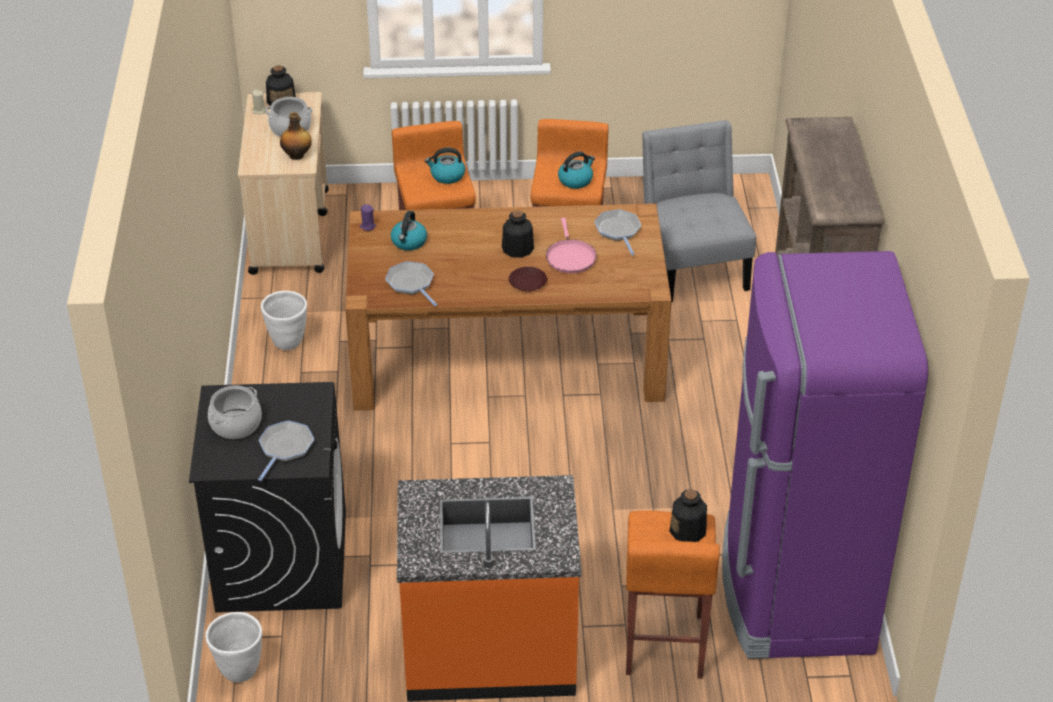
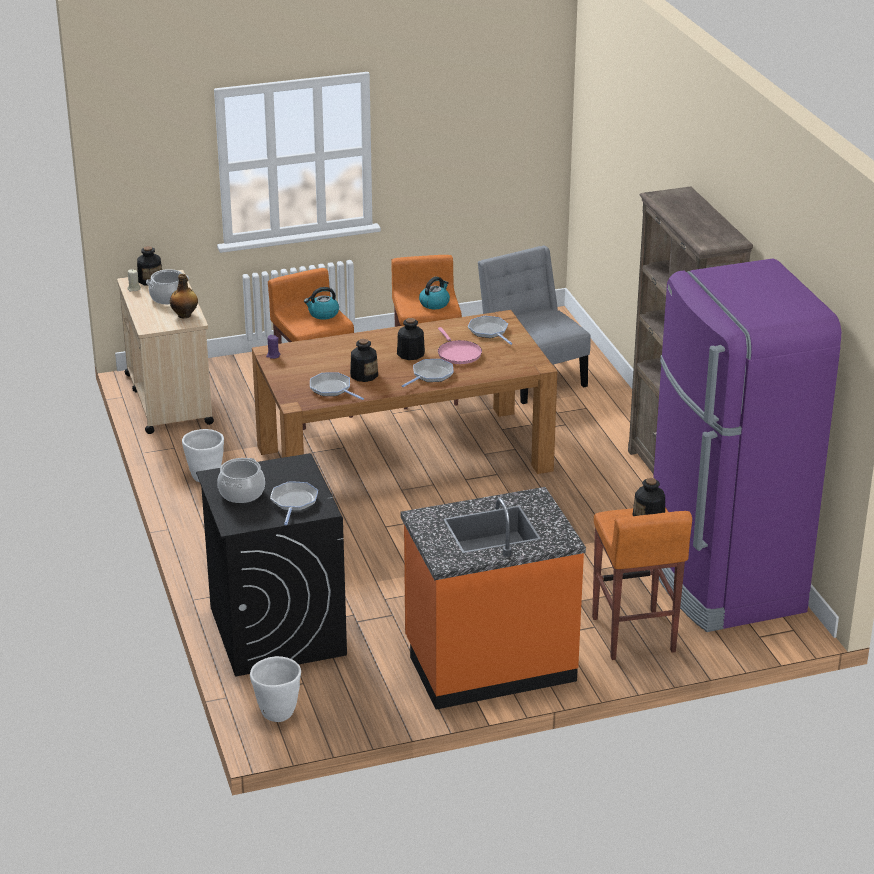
camera: 15 degrees left, 10 degrees down
(409, 242) = (315, 361): kettle -> none
(454, 270) = (364, 375): none -> bottle
(527, 282) = (431, 375): brown plate -> frying pan

